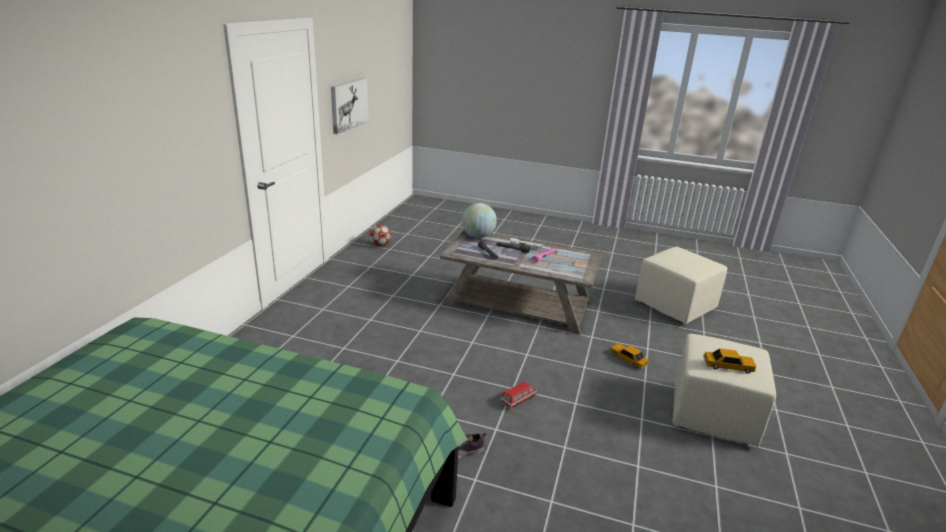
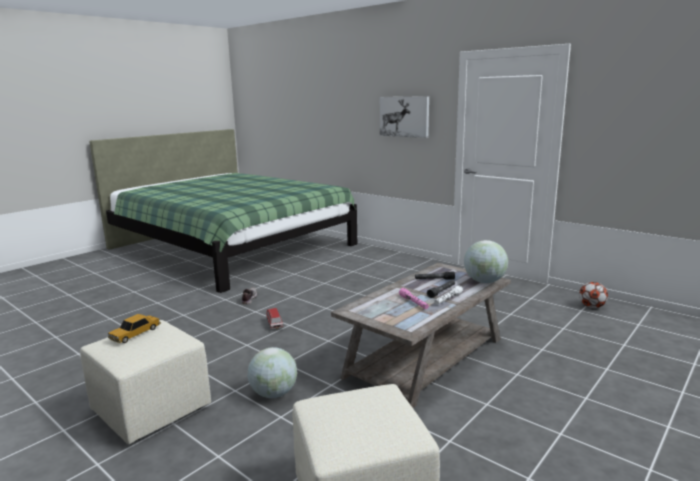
camera: 115 degrees right, 10 degrees down
(348, 104) = (628, 140): picture -> picture (404, 116)
(628, 359) = (273, 394): toy car -> globe

